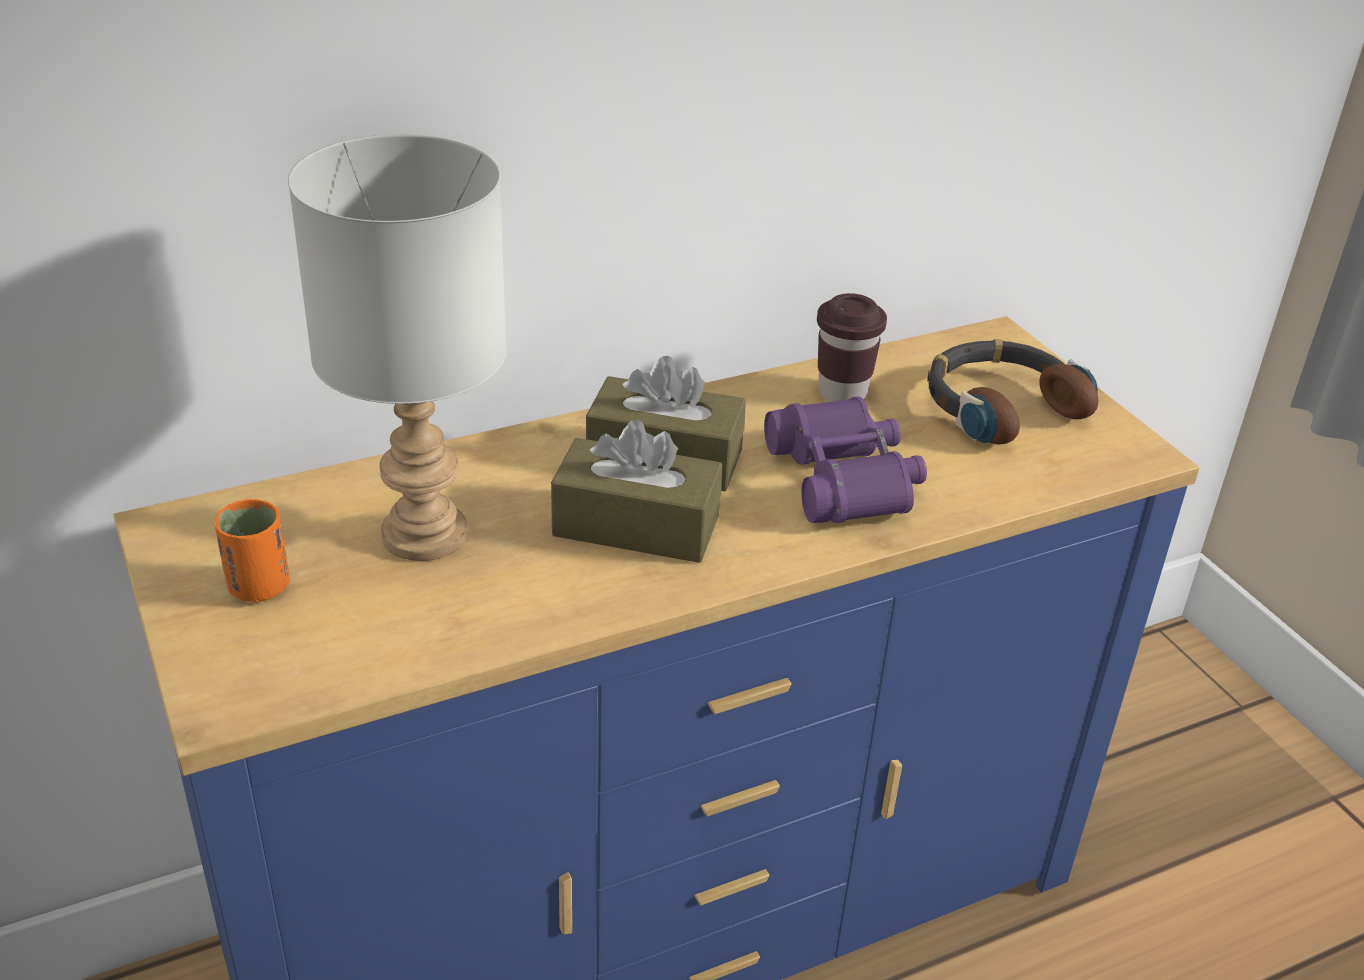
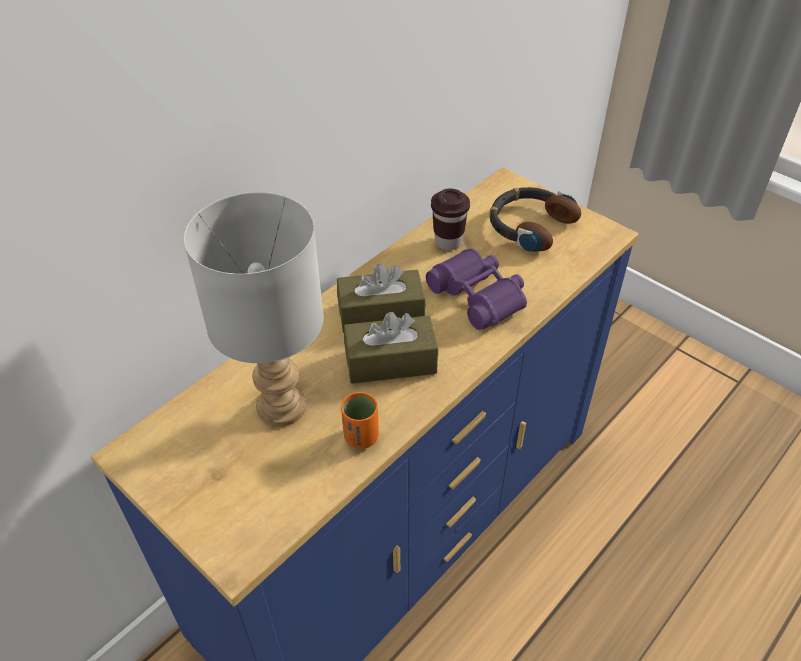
camera: 20 degrees left, 10 degrees up
(259, 587) = (209, 474): orange cup -> orange cup (361, 437)

